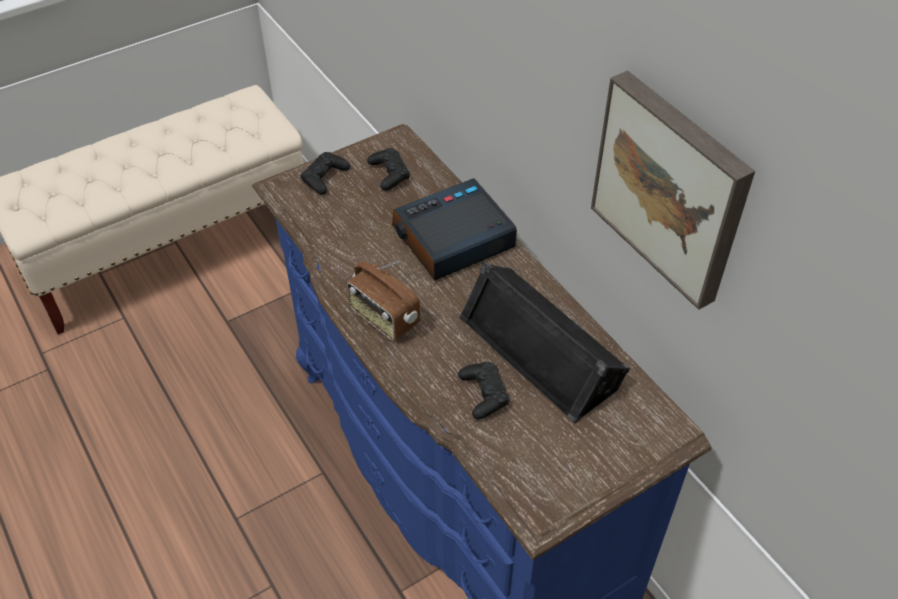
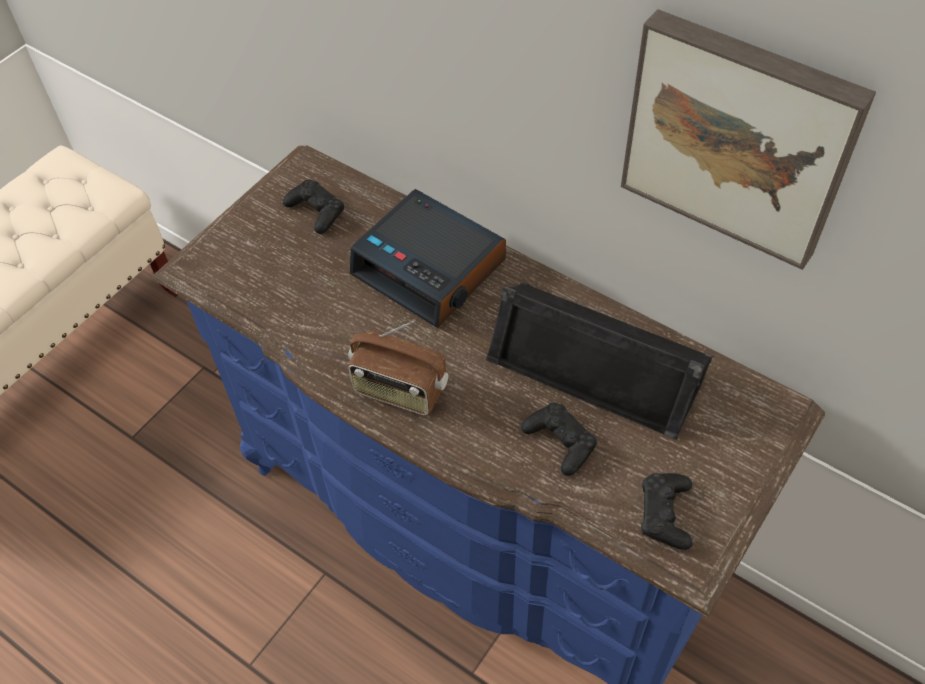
camera: 20 degrees left, 5 degrees up
(324, 177) = (240, 240): black game controller -> black game controller (665, 514)
(452, 239) = (430, 268): alarm clock -> alarm clock turned 90 degrees counterclockwise

